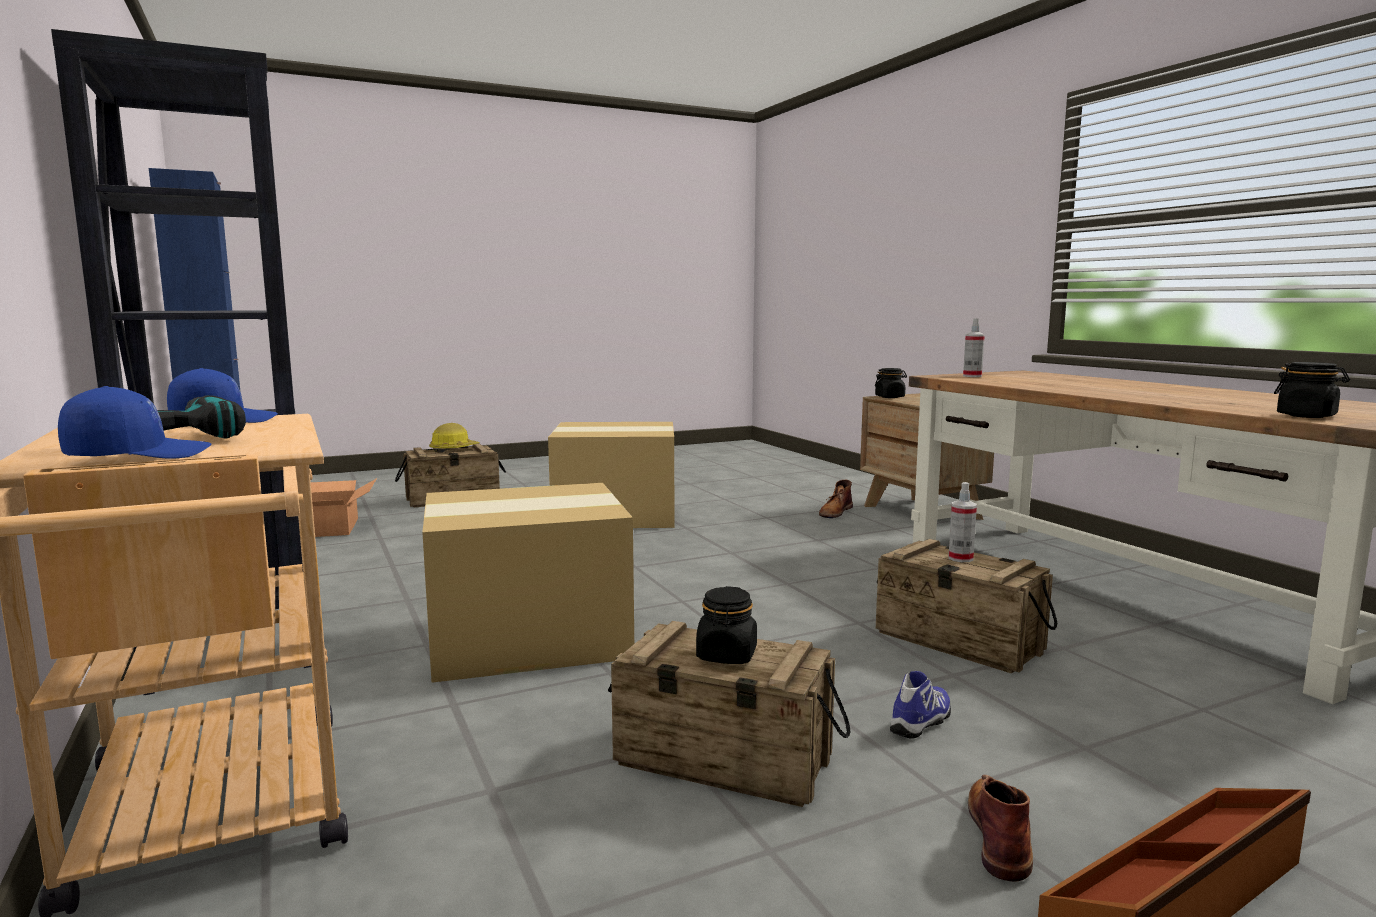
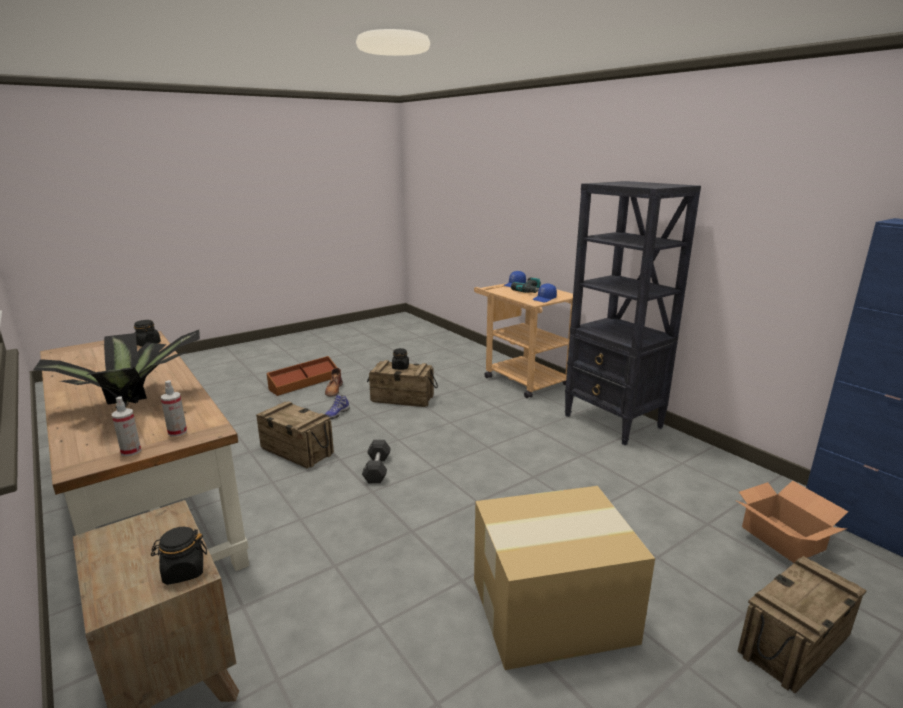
camera: 170 degrees right, 10 degrees up
(453, 449) = (814, 601): hard hat -> none
(525, 637) = (497, 436): cardboard box -> none
(783, 605) = (377, 469): none -> black dumbbell
(835, 512) = (289, 659): brown boot -> none
(960, 558) = (292, 417): spray bottle -> spray bottle (131, 451)
(1078, 384) = (135, 402): none -> potted plant

